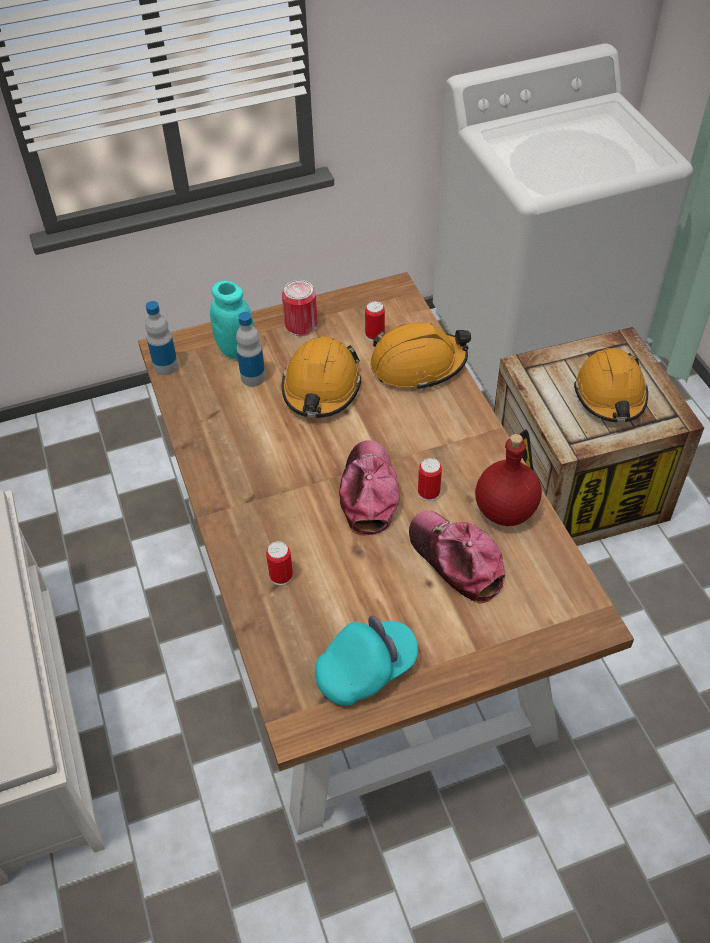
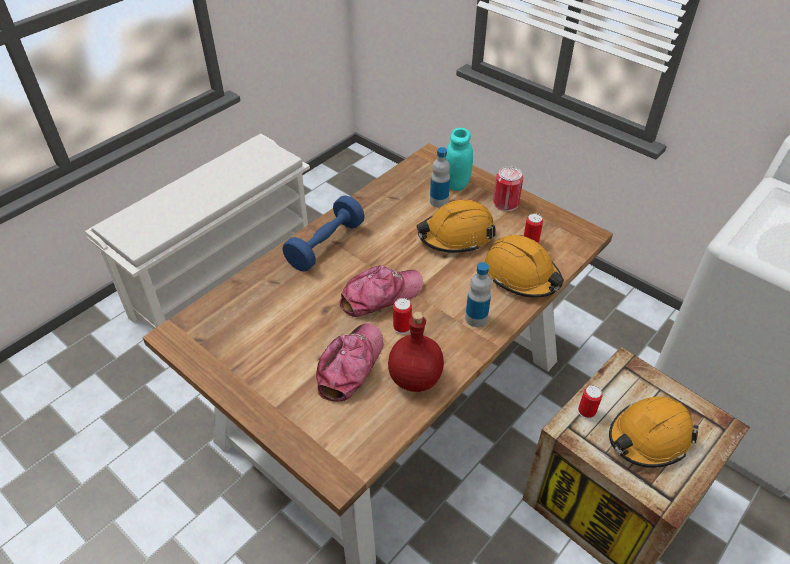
camera: 60 degrees right, 5 degrees down
(166, 366) = (416, 162): bottle -> bottle (476, 318)
(248, 511) = (325, 245): none -> blue dumbbell
(281, 576) = (283, 281): can -> can (586, 411)
(366, 670) = (229, 352): turquoise cap -> none

